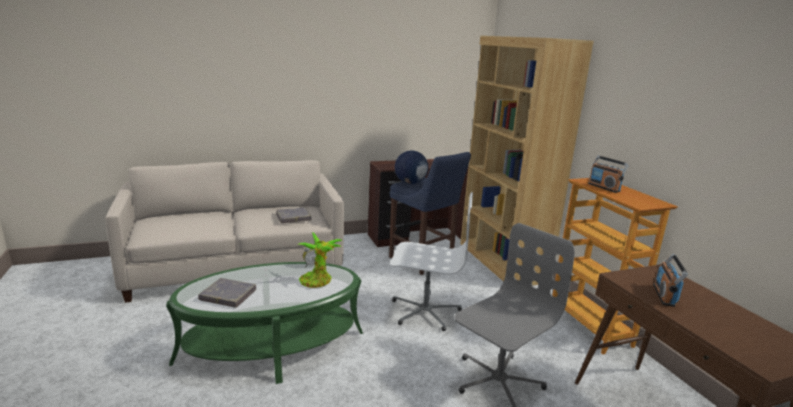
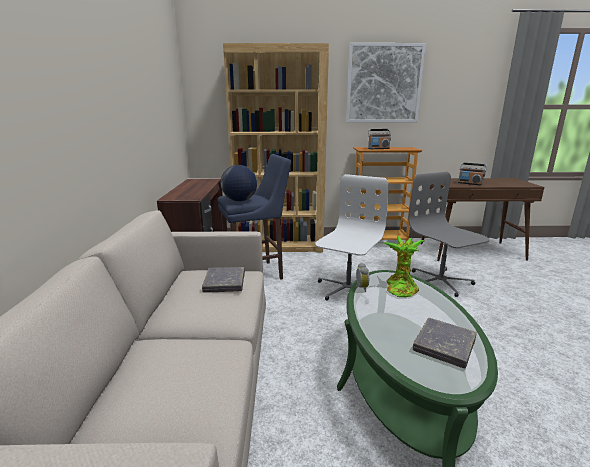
camera: 70 degrees left, 0 degrees up
(655, 94) = (384, 84): none -> picture

